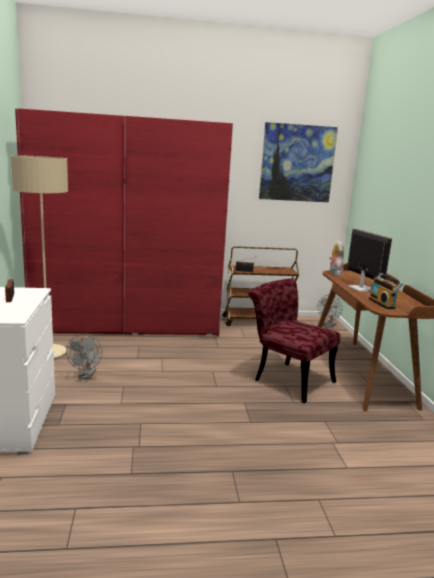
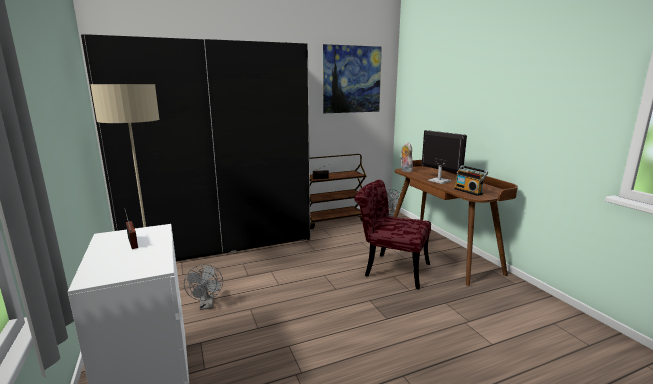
camera: 15 degrees left, 0 degrees up
(128, 324) = (220, 243): red wardrobe -> black wardrobe

